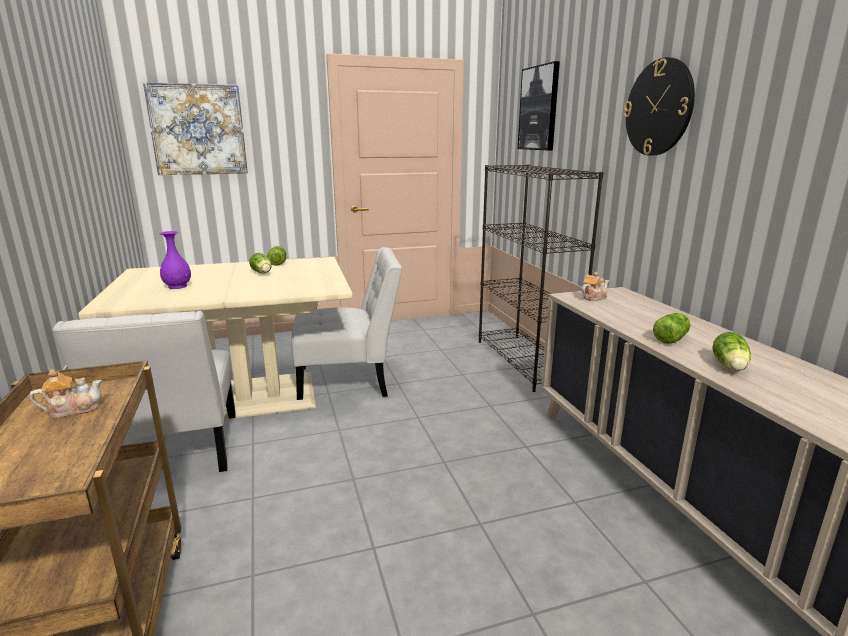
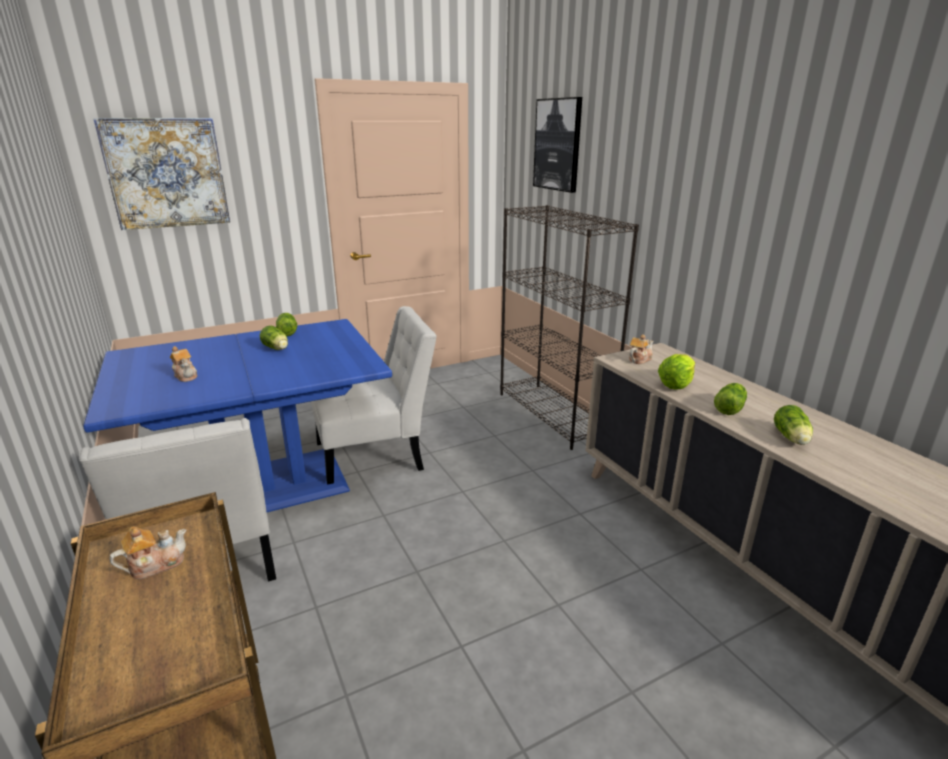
camera: 10 degrees left, 5 degrees up
(178, 286) = (186, 376): purple vase -> teapot
(245, 397) = (265, 486): beige dining table -> blue dining table
(623, 317) = (676, 384): none -> lettuce
(659, 108) = (700, 165): wall clock -> none

